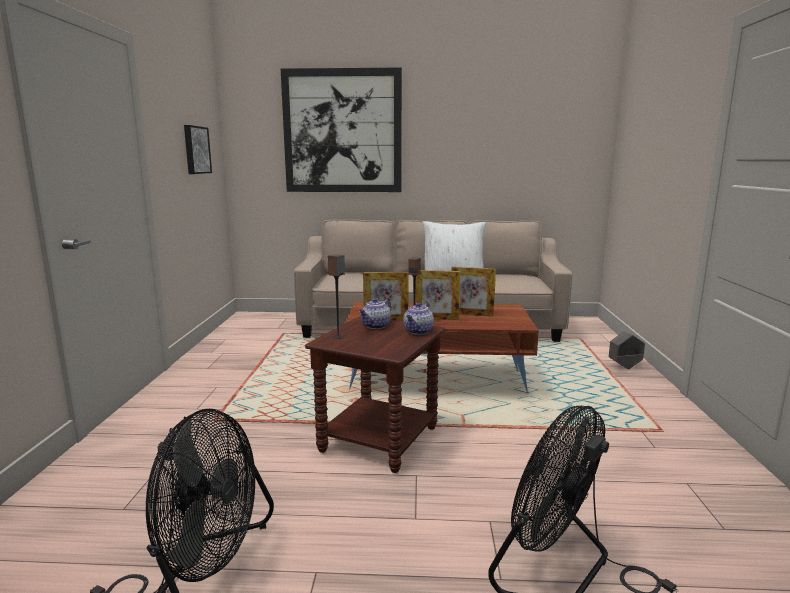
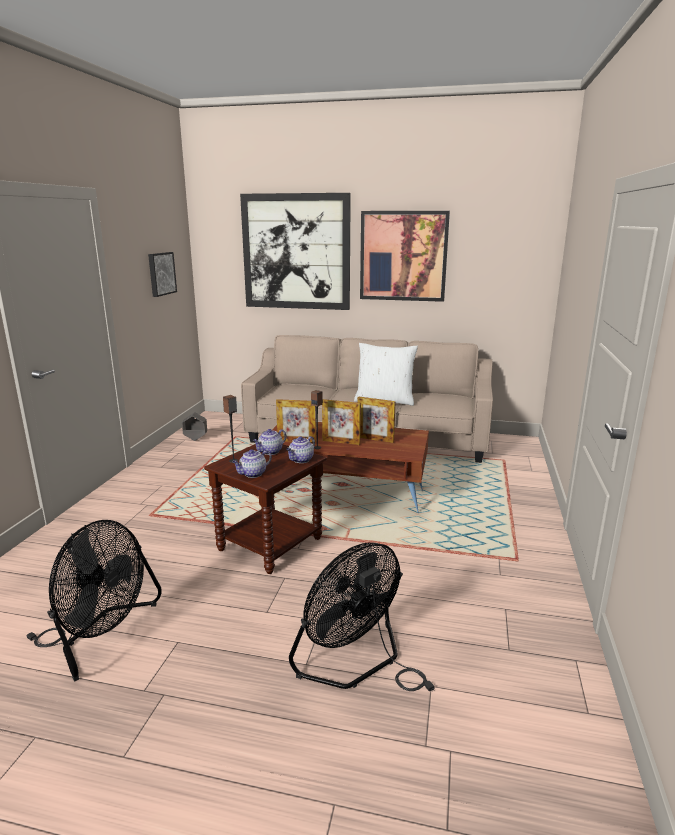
camera: 10 degrees right, 5 degrees up
(371, 348) = (252, 474): none -> teapot
(458, 134) = (403, 256): none -> picture
(624, 367) = (527, 494): grey planter -> grey planter (195, 439)

